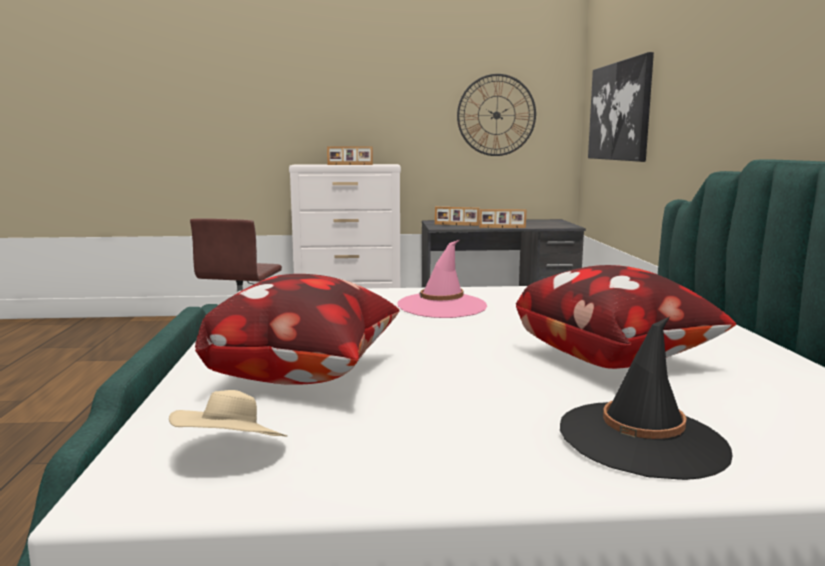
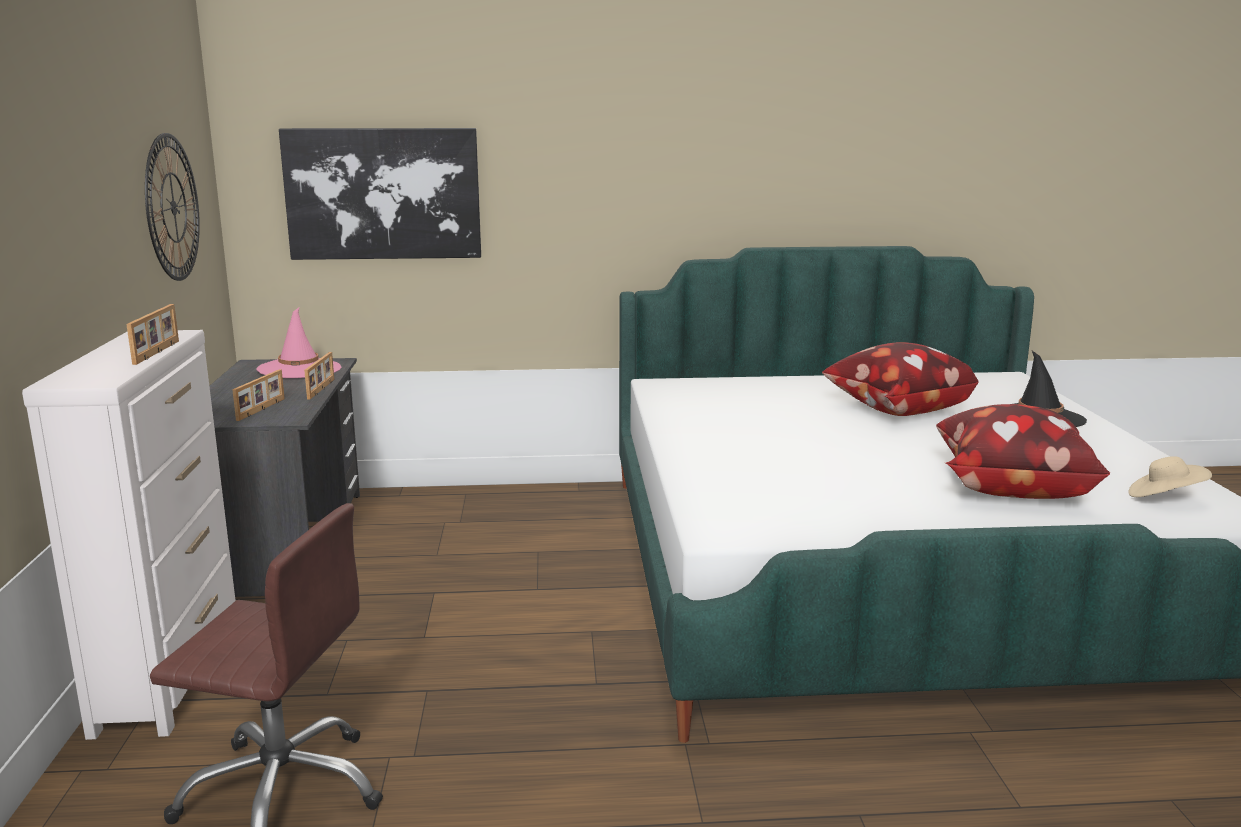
camera: 90 degrees left, 5 degrees up
(442, 306) = (755, 448): pink hat -> pink hat (299, 369)

